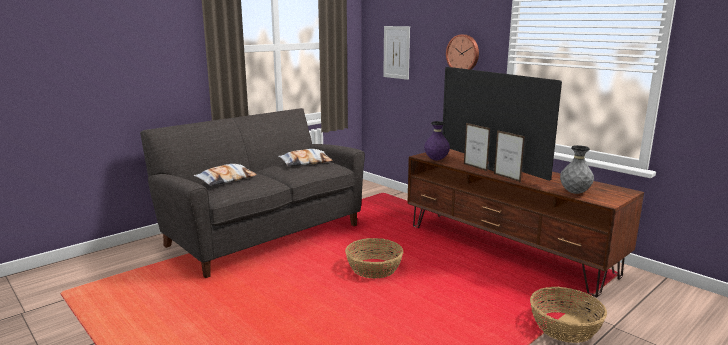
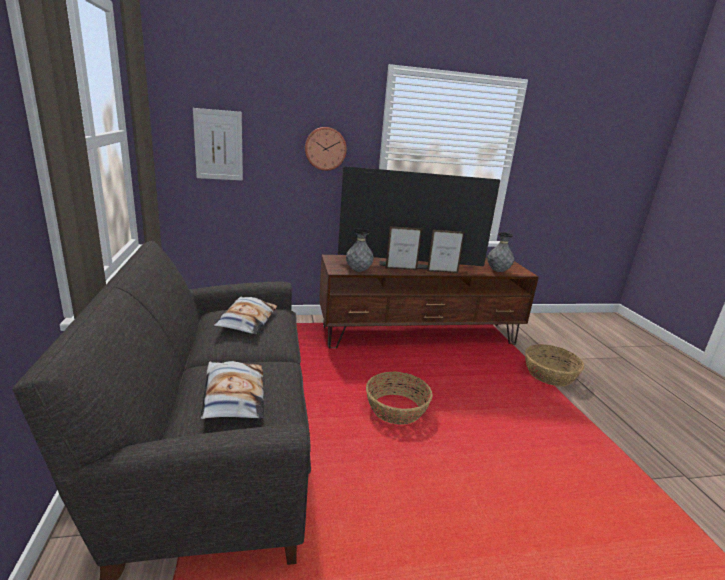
camera: 60 degrees left, 5 degrees up
(436, 160) = (358, 271): purple vase -> grey vase

